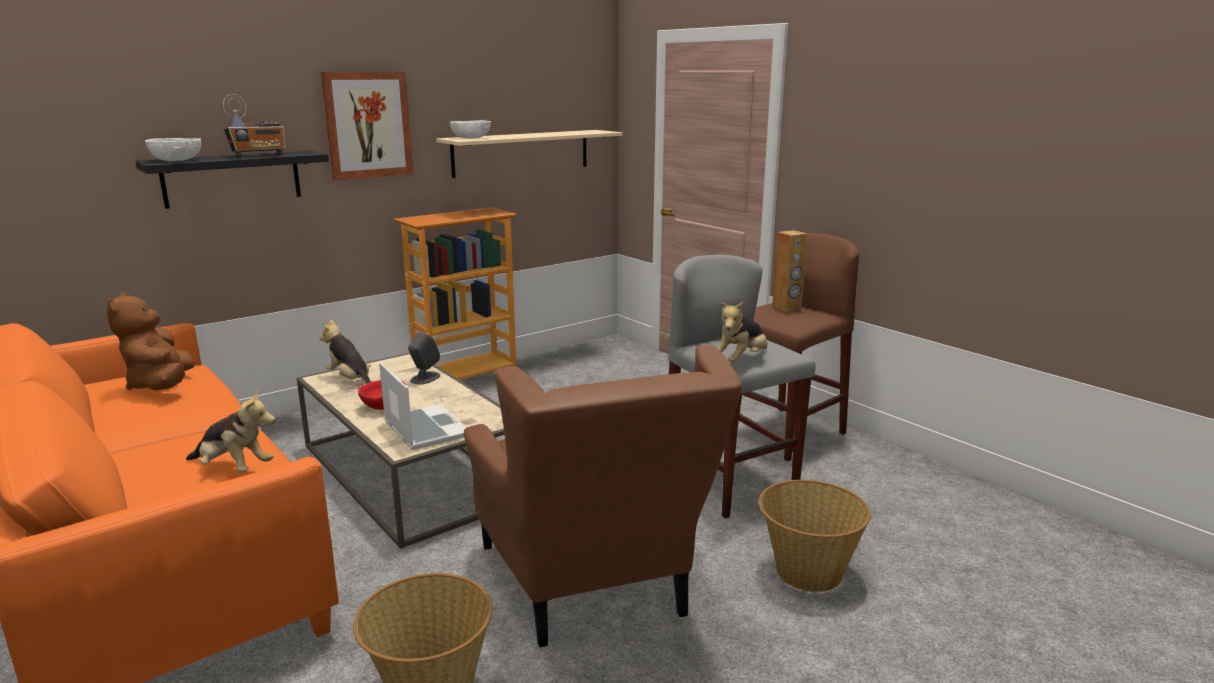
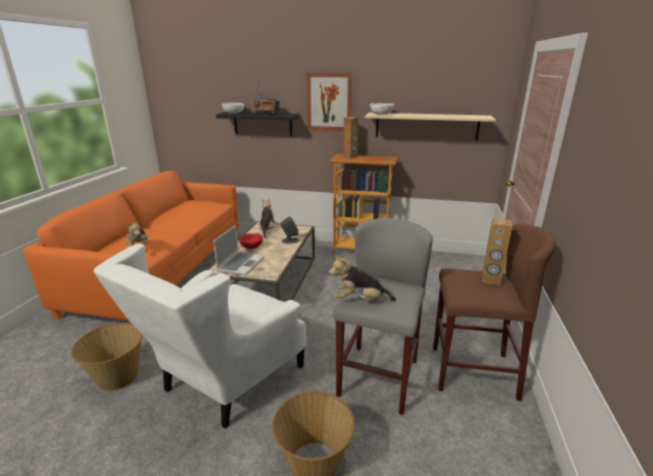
camera: 50 degrees right, 5 degrees up
(161, 386) = (196, 208): brown plush toy -> none
(429, 217) = (350, 157): none -> brown speaker
(594, 588) = (223, 383): brown armchair -> white armchair

